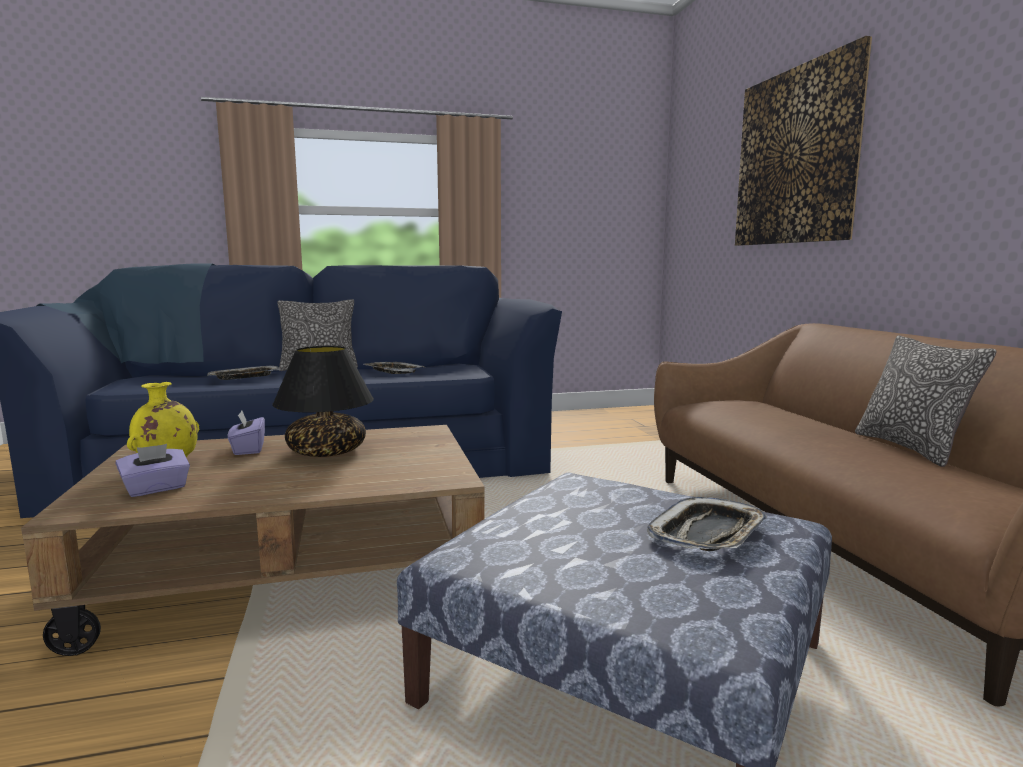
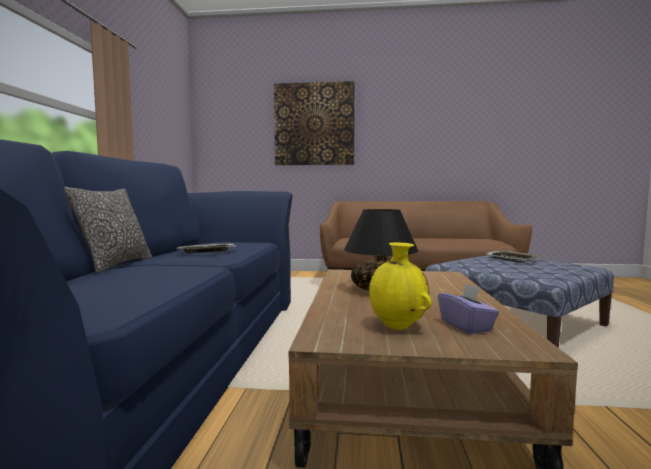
camera: 70 degrees left, 5 degrees down
(244, 377) = (134, 277): tray -> none
(248, 449) = (356, 305): purple tissue box -> none
(911, 448) = (433, 237): pillow -> none

